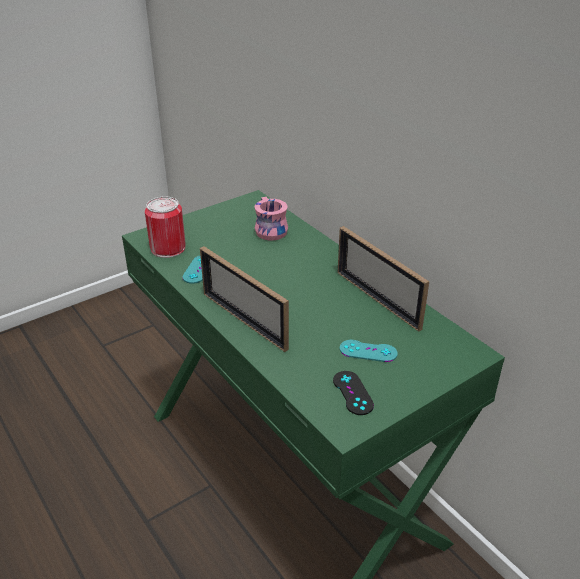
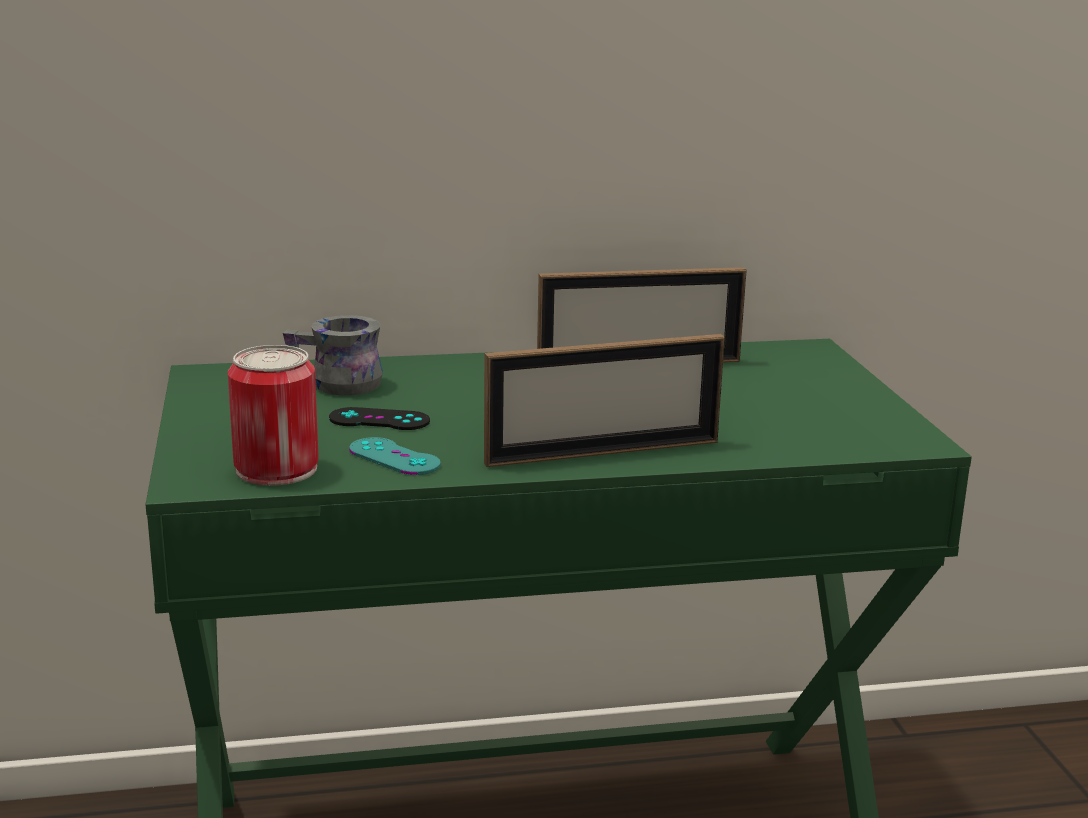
camera: 65 degrees left, 15 degrees down
(267, 230) = (335, 385): pink mug -> grey mug
(352, 393) = (848, 423): black game controller -> black game controller (379, 420)
(368, 351) = (760, 396): turquoise game controller -> none

